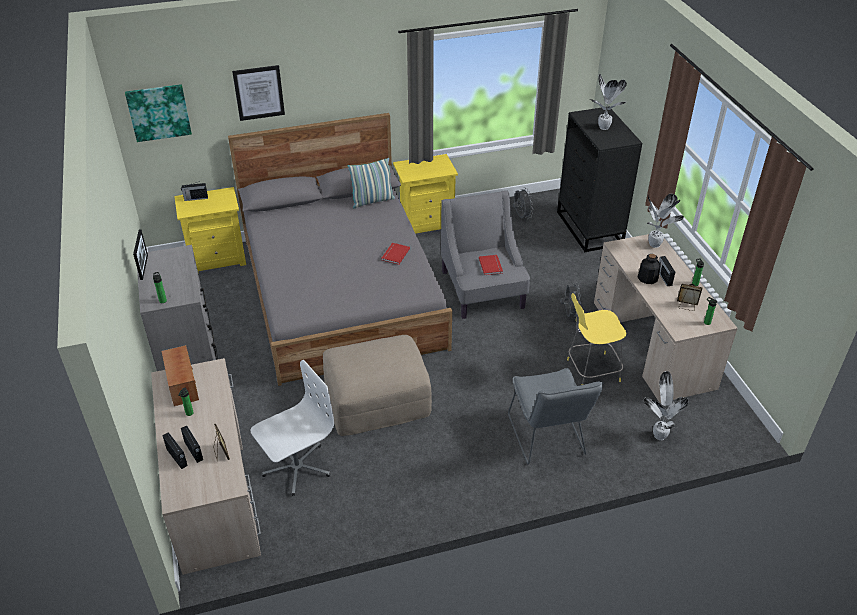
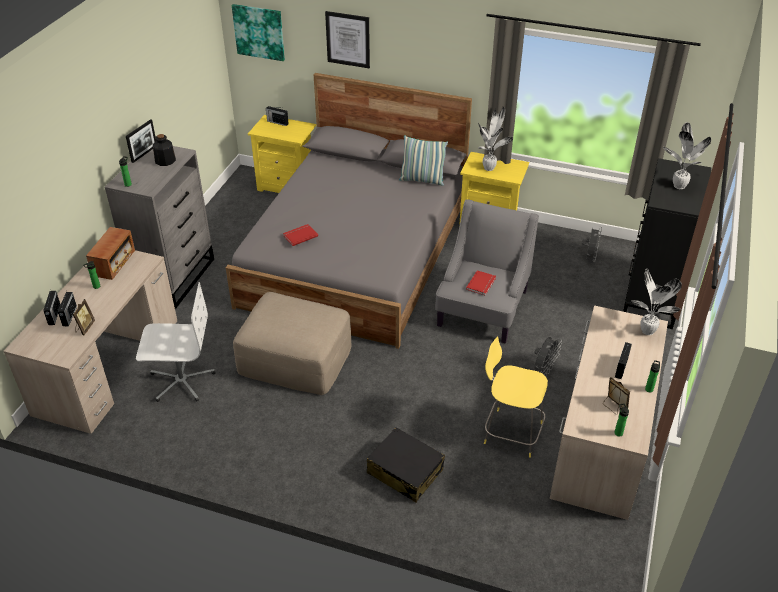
camera: 35 degrees right, 0 degrees up
(394, 254) = (391, 234): red book -> red book (300, 235)
(548, 439) = (405, 471): grey chair -> black suitcase
(647, 278) = (602, 360): bottle -> bottle (165, 160)
(659, 435) = (517, 528): potted plant -> potted plant (489, 167)

